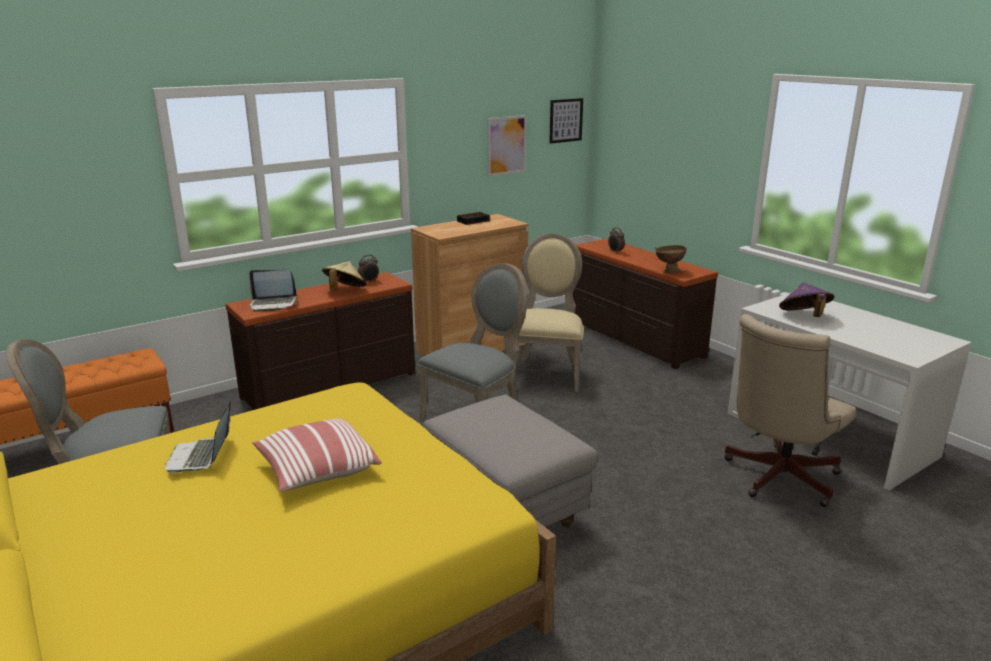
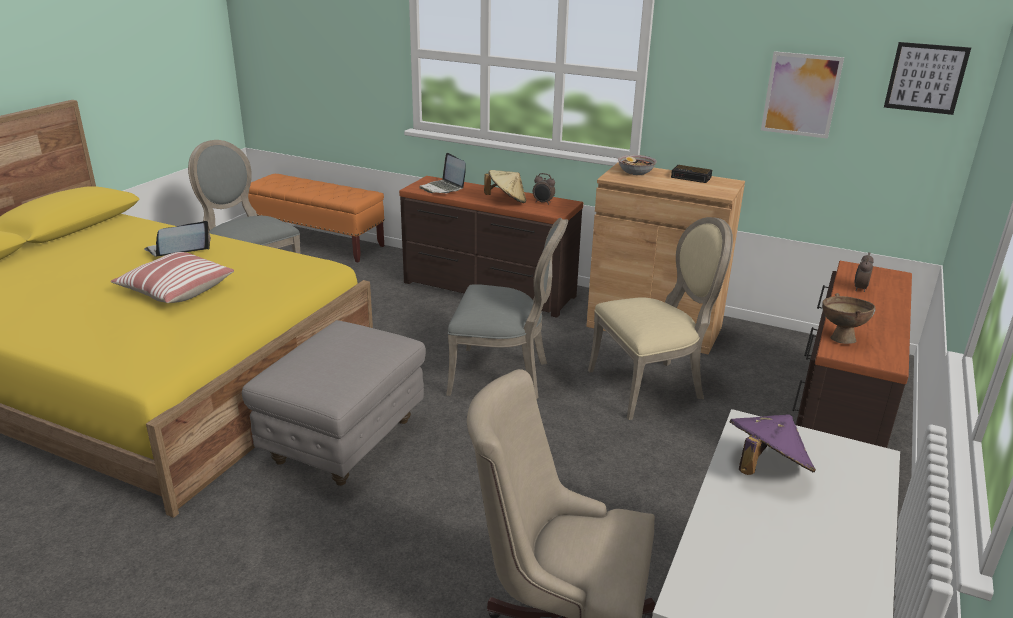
camera: 60 degrees right, 5 degrees up
(442, 229) = (636, 172): none -> bowl

